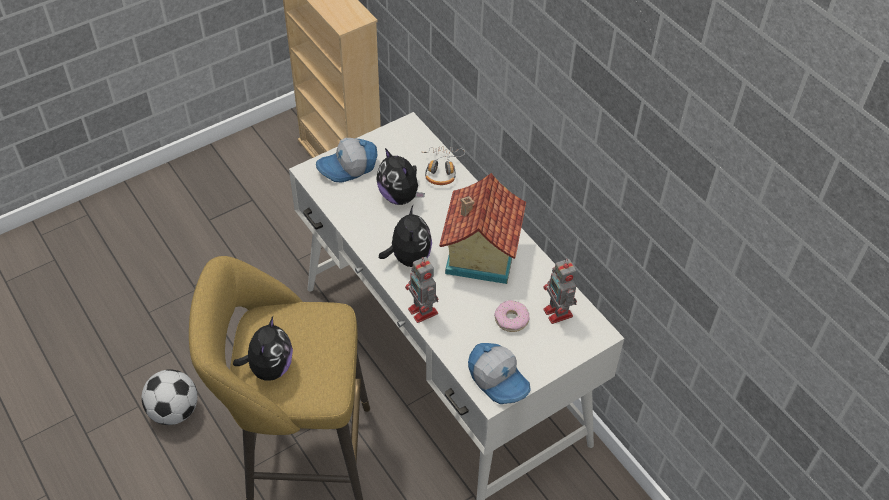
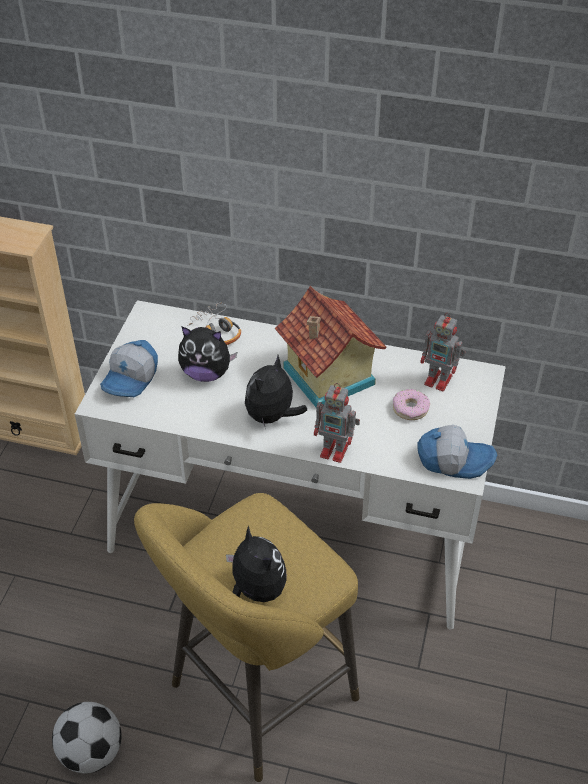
camera: 40 degrees left, 5 degrees down
(408, 257) = (272, 417): plush toy -> plush toy turned 105 degrees counterclockwise

